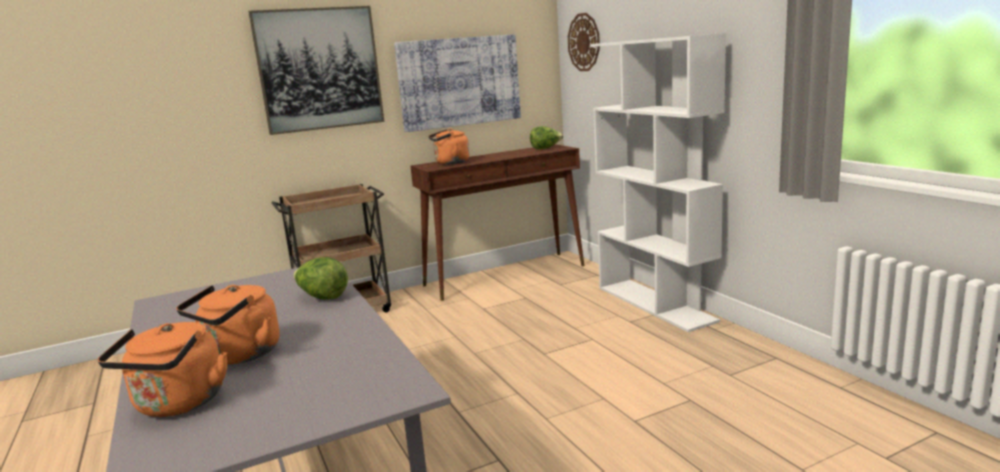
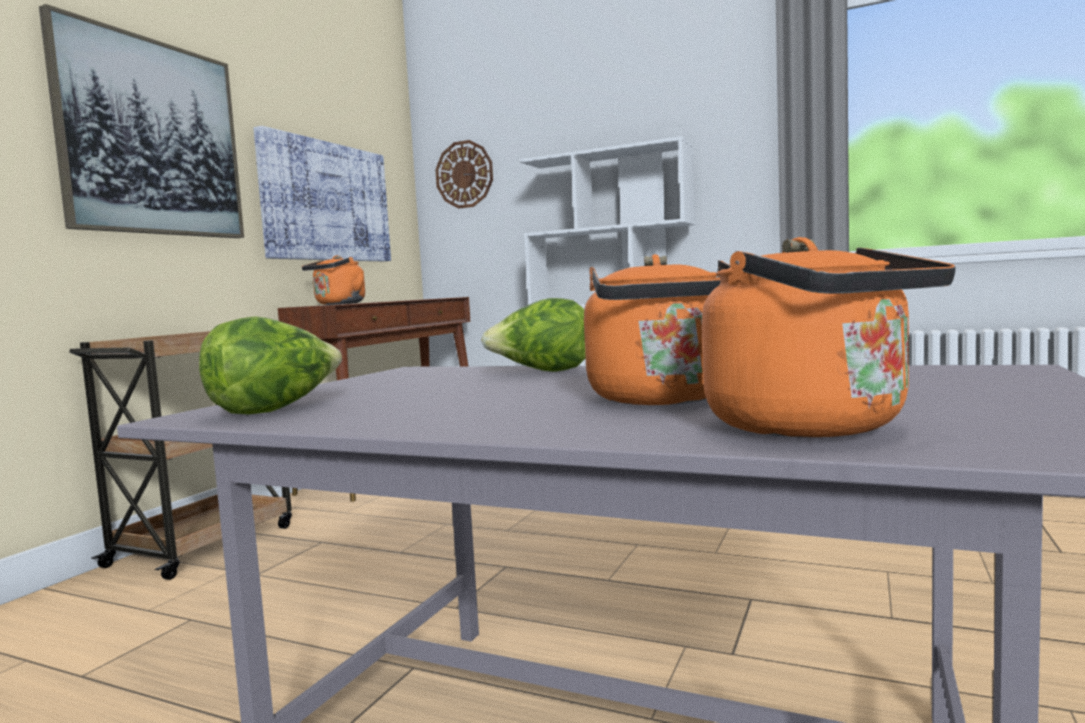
camera: 40 degrees left, 10 degrees down
(546, 148) = (427, 298): lettuce -> lettuce (275, 410)

